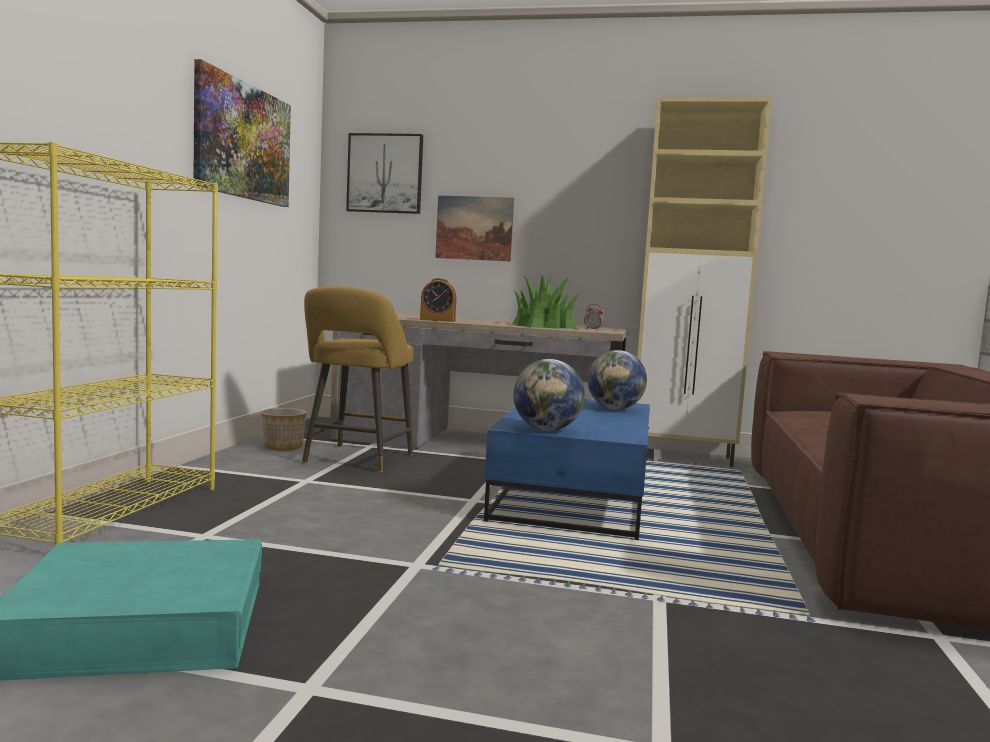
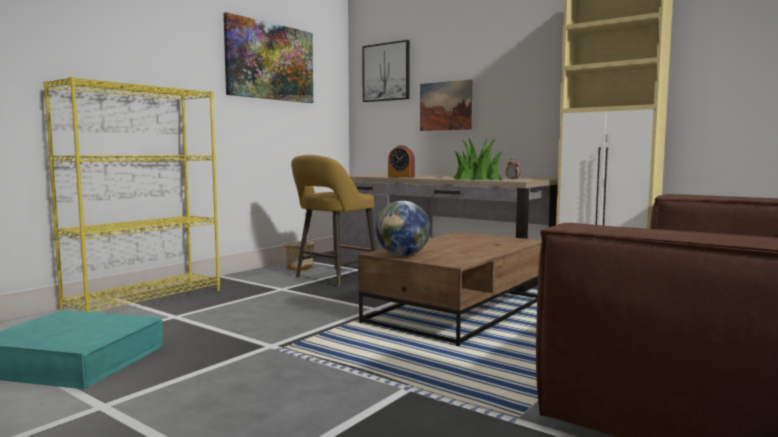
camera: 25 degrees right, 0 degrees up
(574, 496) = (457, 311): blue coffee table -> brown coffee table
(615, 409) = (502, 243): globe -> none

